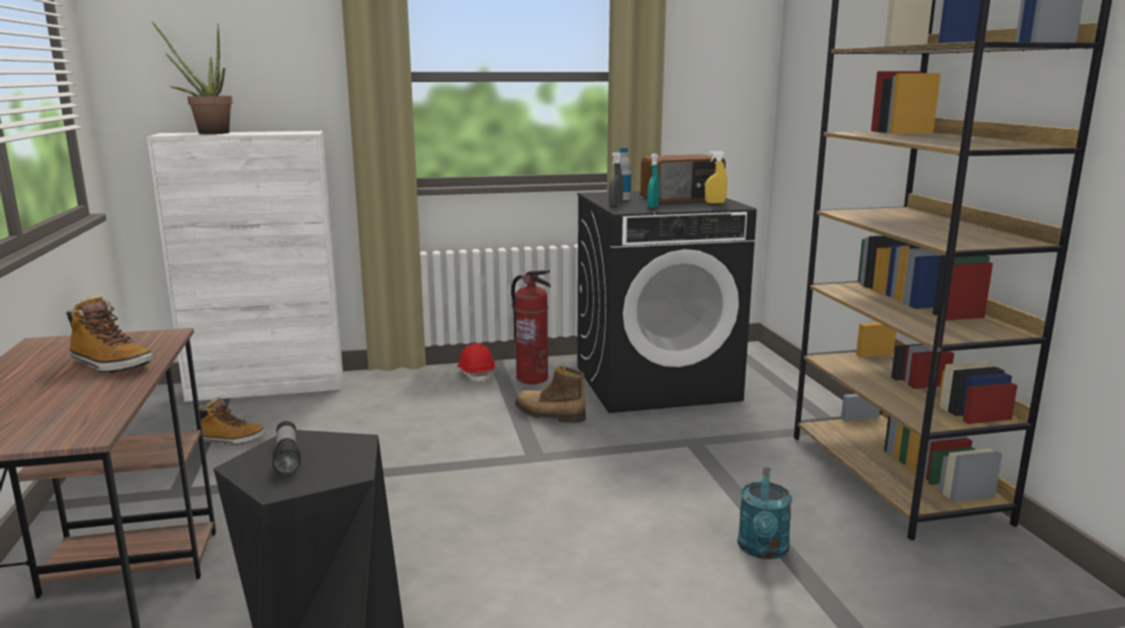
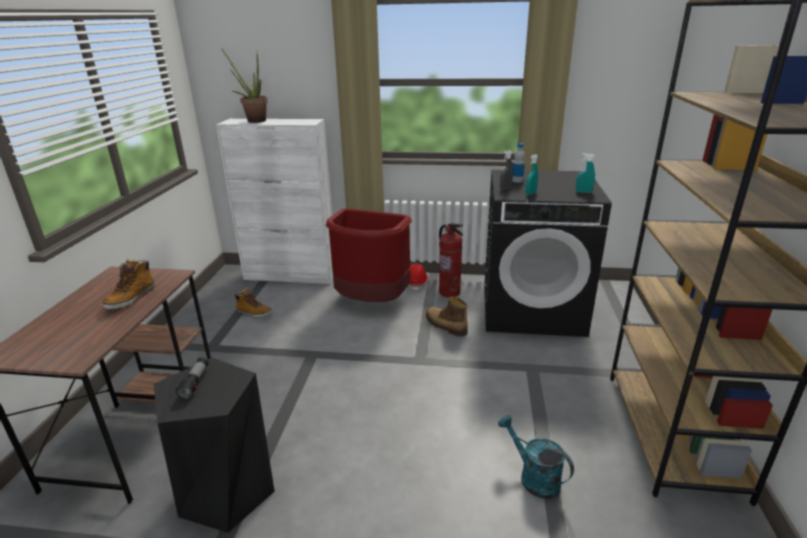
camera: 20 degrees right, 10 degrees up
(111, 364) = (131, 298): boot -> boot turned 60 degrees clockwise
(421, 402) = (371, 301): none -> red trash can
(682, 198) = (563, 183): radio -> none
(715, 203) = (583, 192): yellow spray bottle -> turquoise spray bottle
(763, 550) = (533, 477): turquoise watering can -> turquoise watering can turned 105 degrees clockwise

